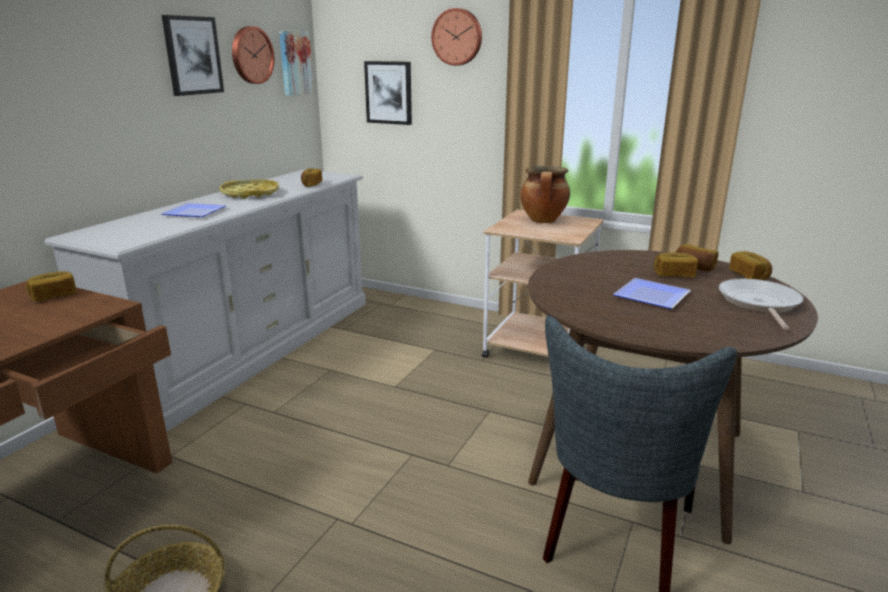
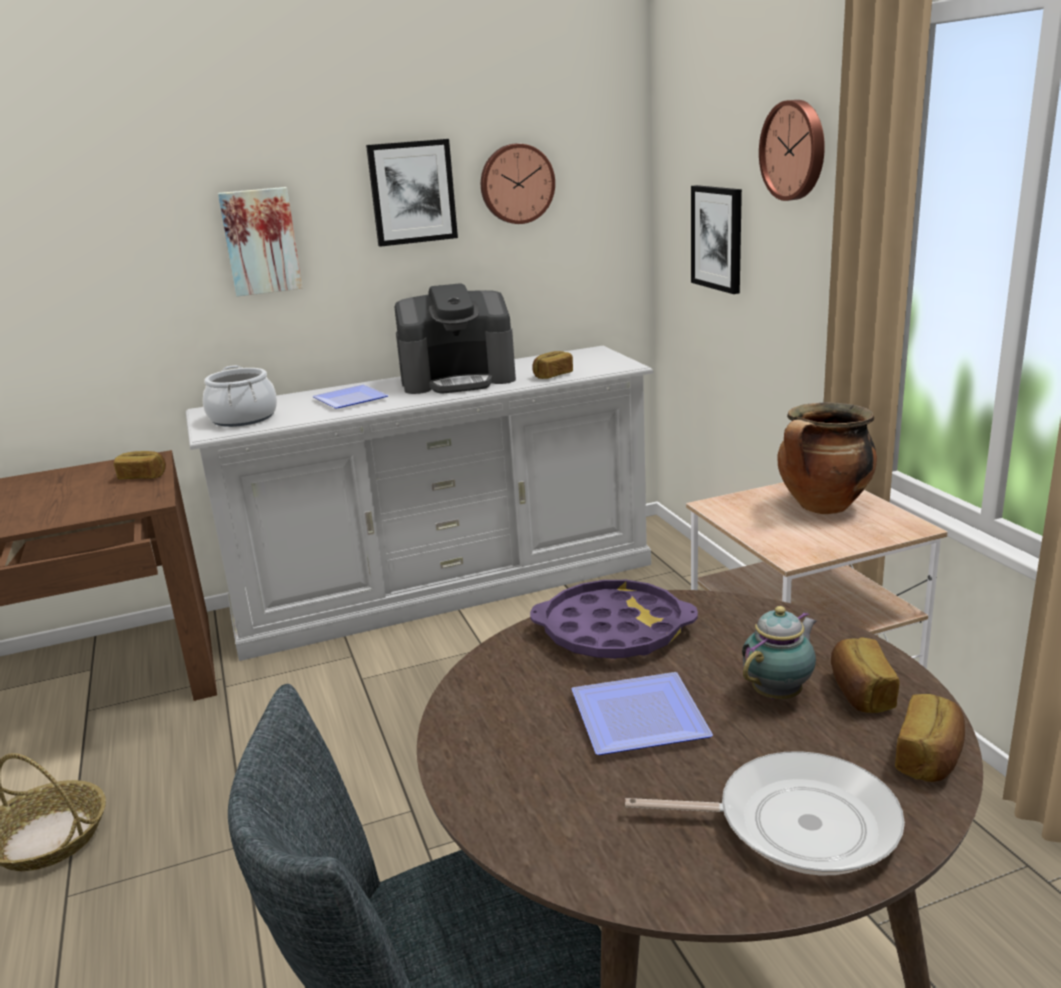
camera: 45 degrees right, 0 degrees up
(126, 234) = (243, 418): none -> cooking pot
(250, 194) = (458, 379): yellow tray -> coffee machine
(294, 63) = (603, 188): picture -> picture (260, 241)
(574, 275) = (613, 630): none -> purple tray
(674, 275) = (779, 693): bread -> teapot
(759, 303) = (796, 823): frying pan -> frying pan turned 45 degrees clockwise

